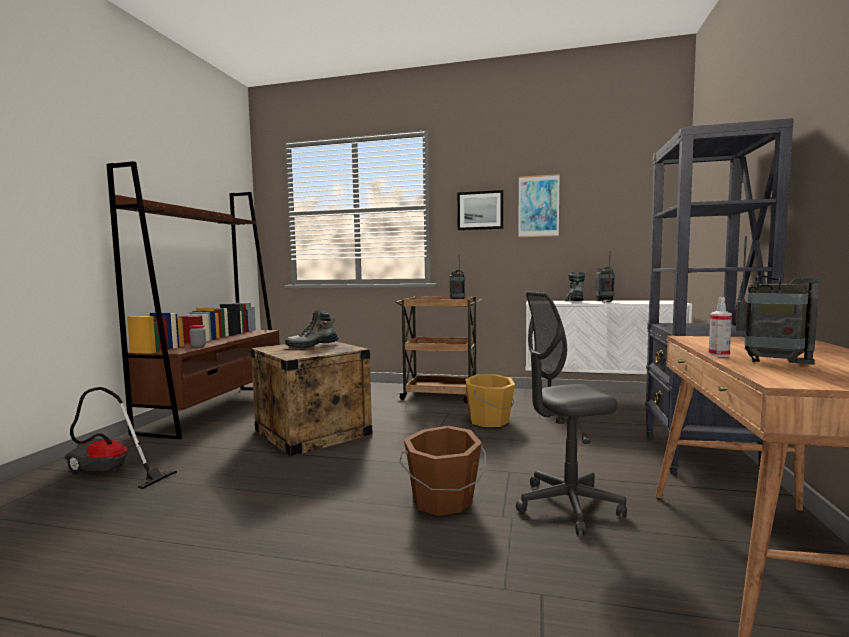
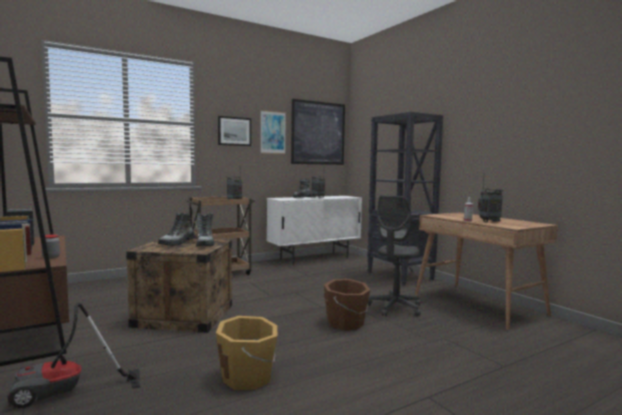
camera: 45 degrees left, 0 degrees up
(330, 349) = (205, 243): none -> boot
(490, 421) = (285, 282): orange bucket -> orange bucket (248, 377)
(621, 199) = (318, 133): none -> picture

